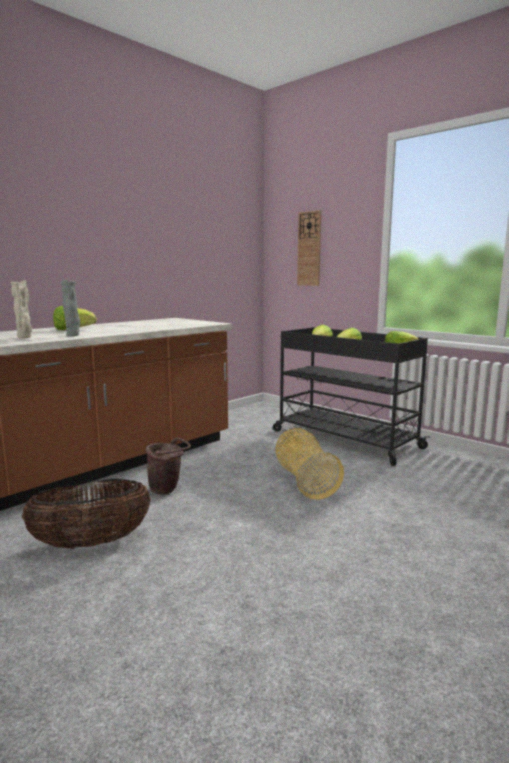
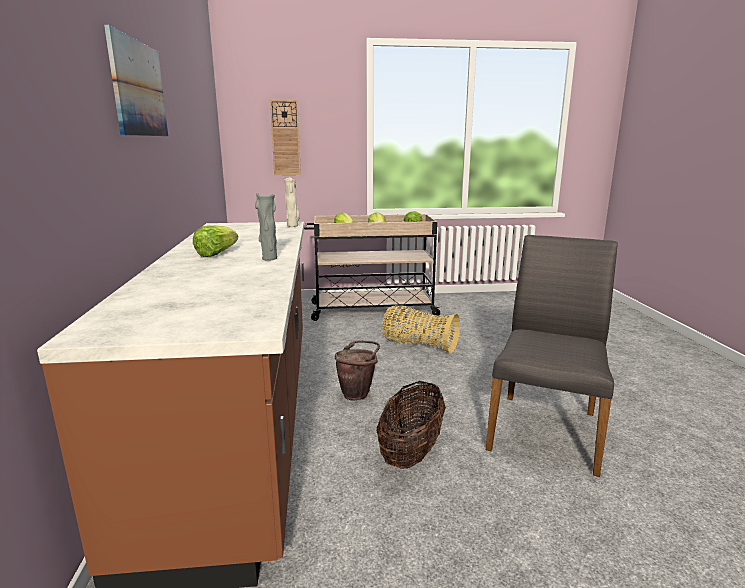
camera: 50 degrees left, 5 degrees up
(25, 337) = (240, 271): beige vase -> beige vase (293, 226)
(61, 207) = (139, 89): none -> picture
(211, 602) = (545, 430): none -> grey chair
(344, 439) = (371, 310): black cart -> beige cart

